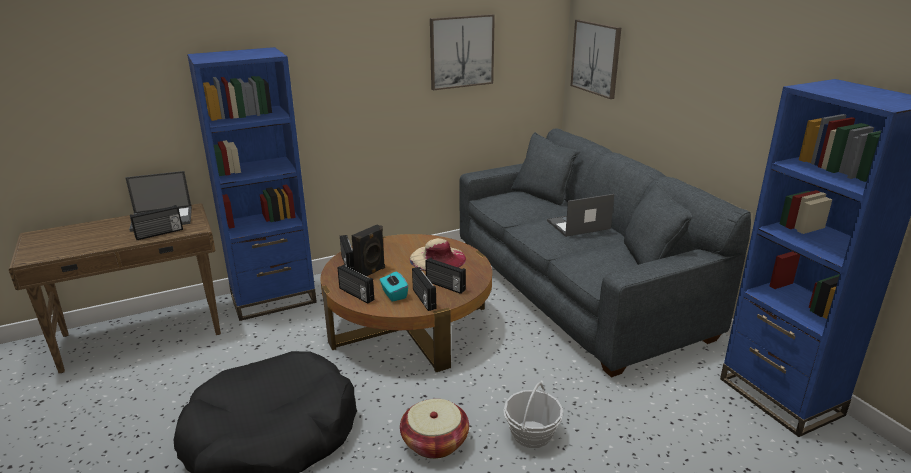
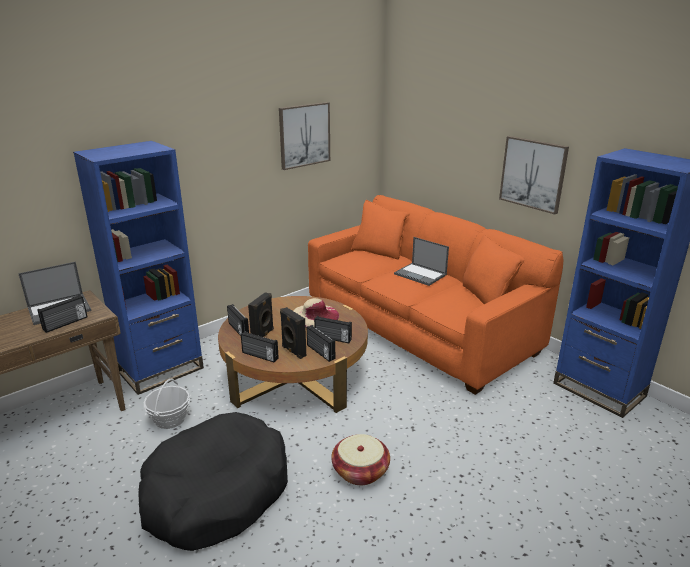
camera: 15 degrees left, 0 degrees up
(394, 294) = (293, 351): turquoise tissue box -> black speaker
(531, 434) = (434, 450): basket -> basket (170, 419)
(575, 289) = (418, 327): grey sofa -> orange sofa
(577, 225) = (421, 274): laptop -> laptop turned 105 degrees counterclockwise
(596, 58) = (412, 135): picture -> picture (533, 174)

